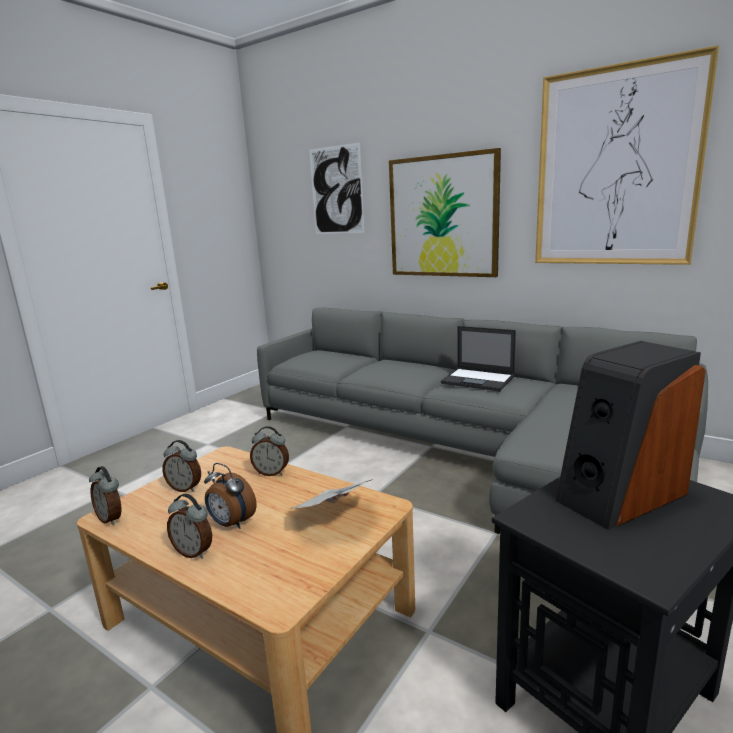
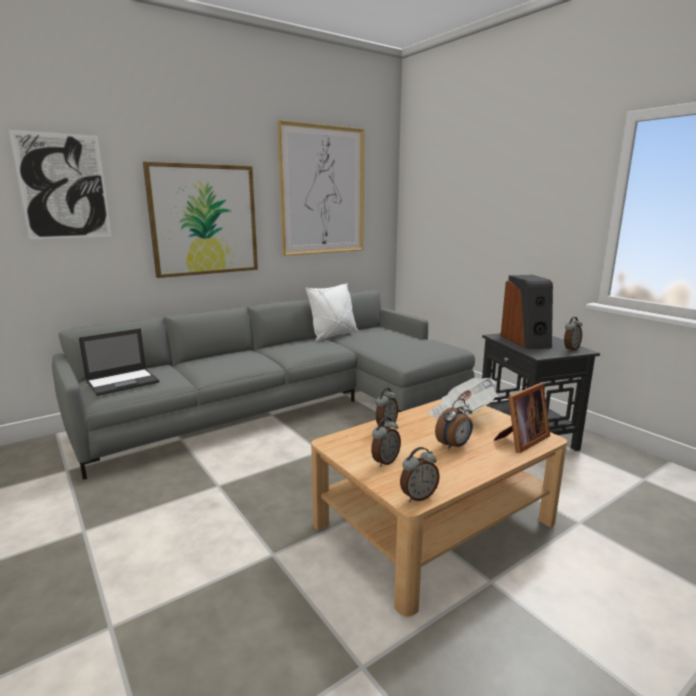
camera: 70 degrees left, 0 degrees up
(194, 552) = (485, 460): alarm clock -> alarm clock (570, 349)
(261, 578) = (521, 441): none -> picture frame
(479, 380) = (299, 346): laptop -> laptop (123, 382)
(561, 385) = (333, 336): none -> white pillow

